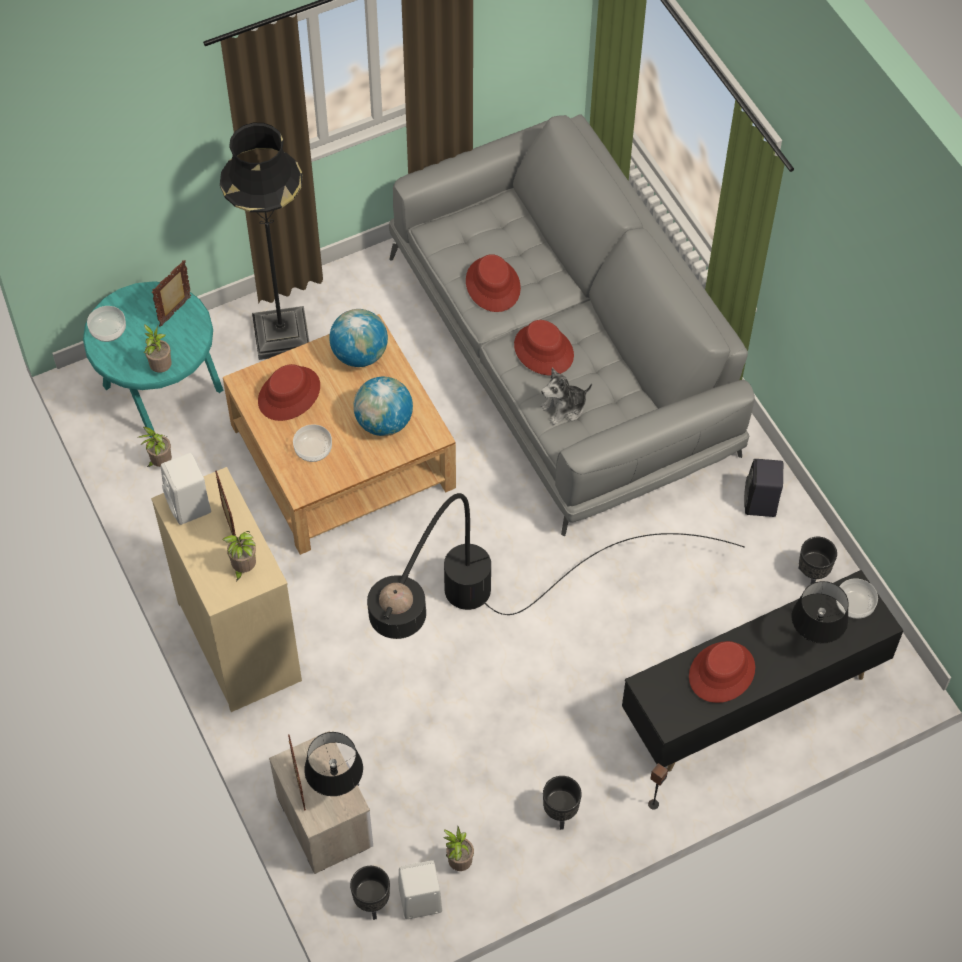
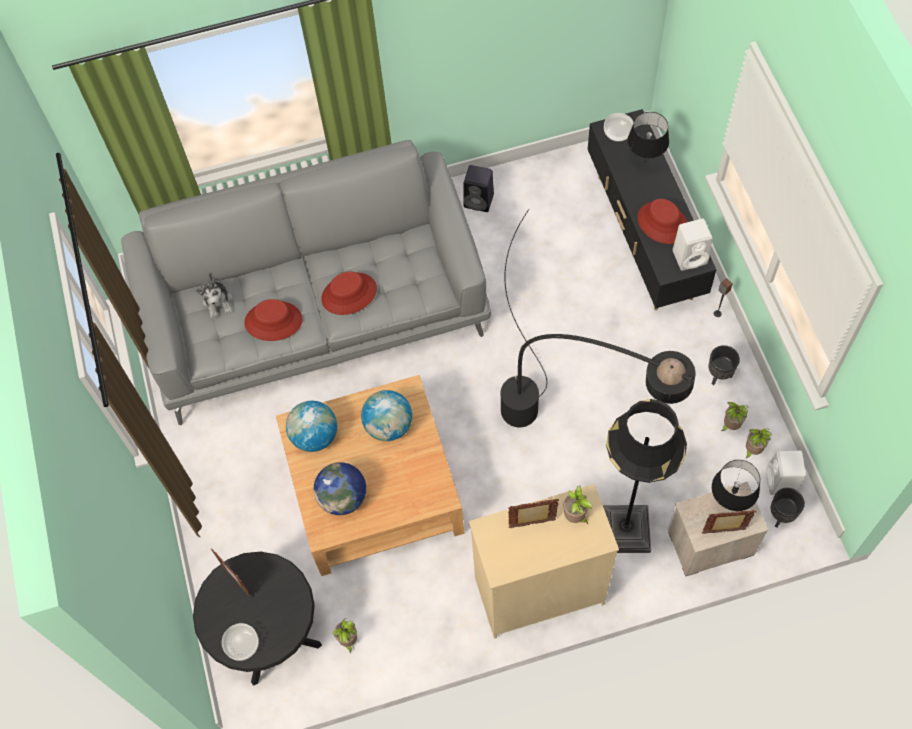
camera: 75 degrees left, 5 degrees up
(160, 389) = (269, 633): turquoise side table -> black side table
(161, 368) = (296, 600): potted plant -> potted plant (730, 425)
(189, 506) = (505, 555): white speaker -> white speaker (690, 256)
(281, 335) = (237, 523): black floor lamp -> black floor lamp (625, 530)
(289, 394) = (343, 498): red hat -> globe
(313, 449) = (404, 485): bowl -> none
(564, 408) = (407, 289): plush toy -> plush toy (218, 302)
(812, 576) = (546, 180): black planter -> none

